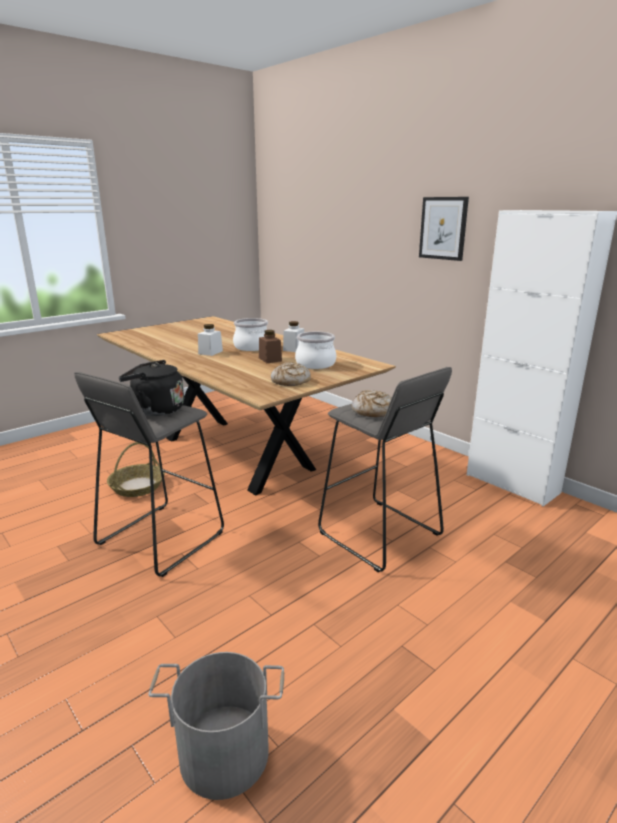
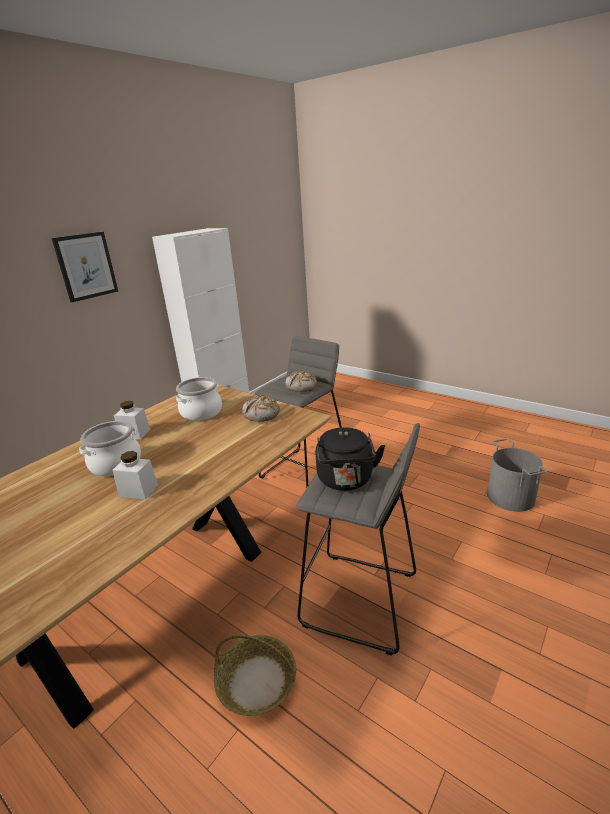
camera: 100 degrees left, 5 degrees up
(270, 359) = (182, 439): brown jar -> none

